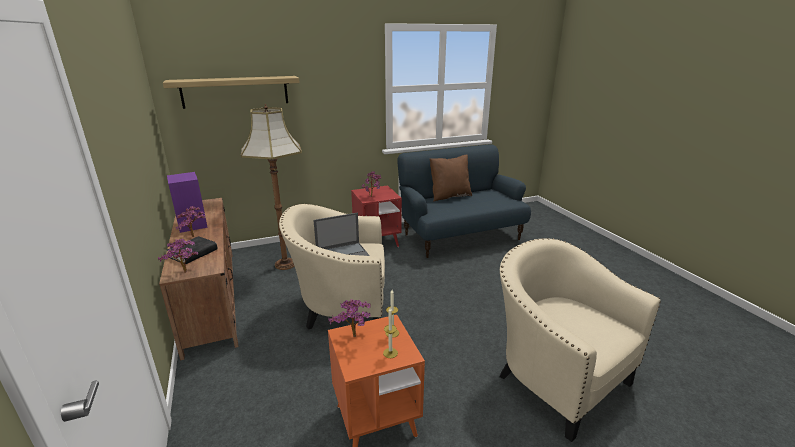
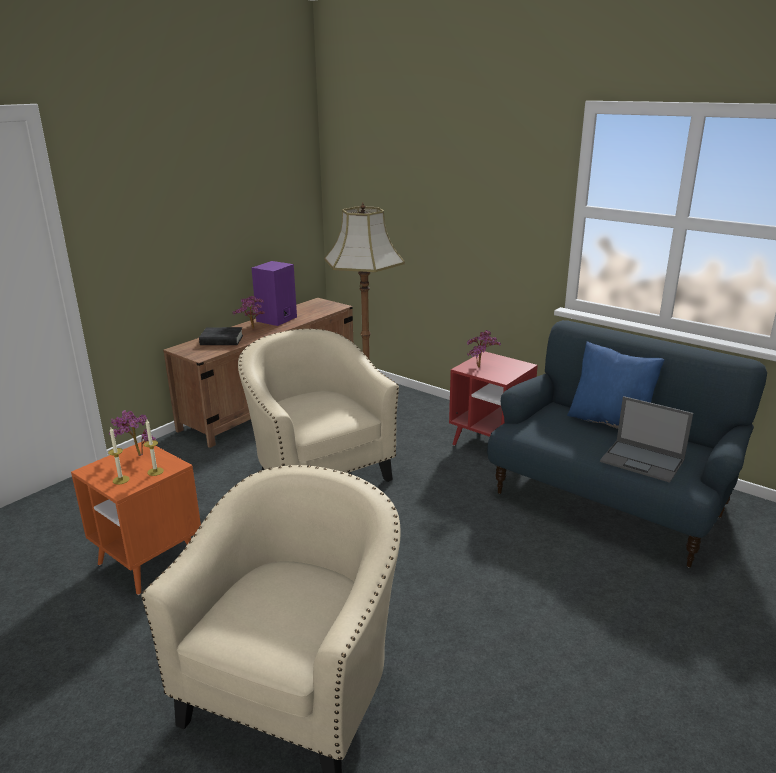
camera: 60 degrees right, 0 degrees up
(185, 273) = (185, 351): potted plant -> none
(235, 91) = (387, 183): shelf -> none
(343, 254) = (319, 406): laptop -> laptop (643, 461)
(449, 196) = (609, 422): brown pillow -> blue pillow

